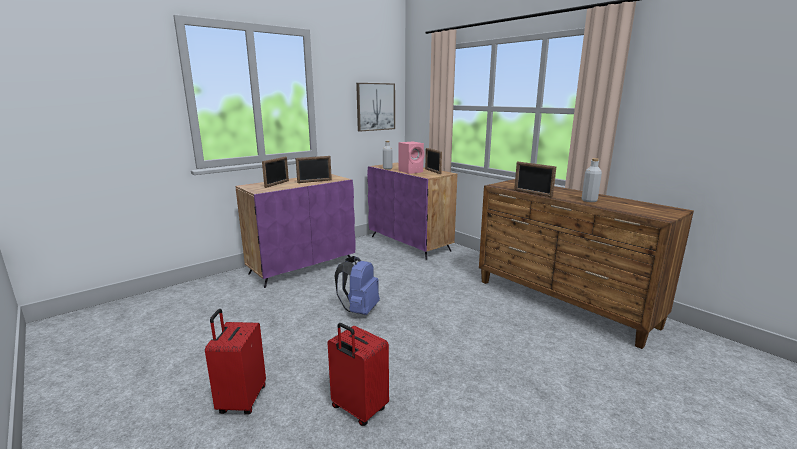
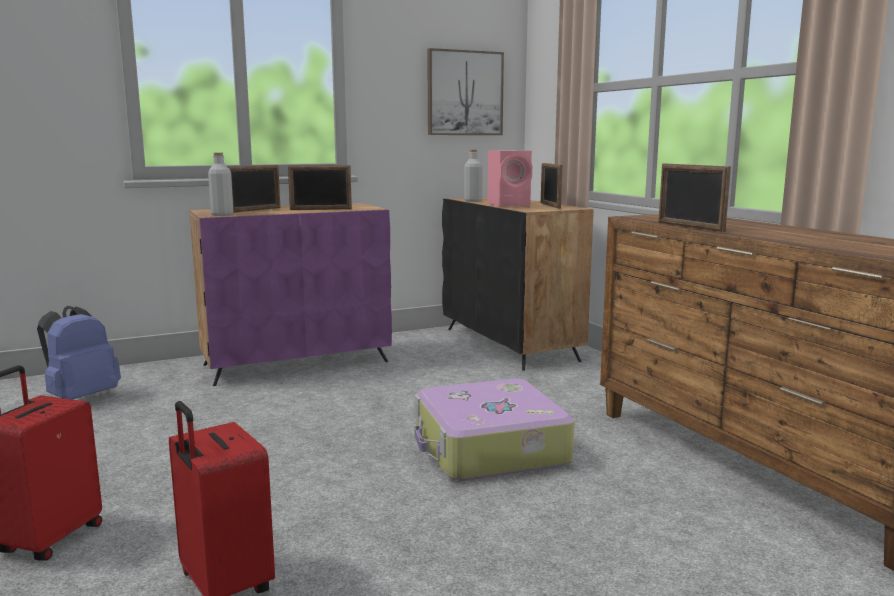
camera: 15 degrees right, 5 degrees down
(359, 310) = (344, 434): blue backpack -> blue backpack (81, 397)
(410, 243) = (510, 344): purple cabinet -> black cabinet
(438, 309) = (489, 449): none -> suitcase
(589, 200) = (799, 238): grey bottle -> grey bottle (222, 215)

